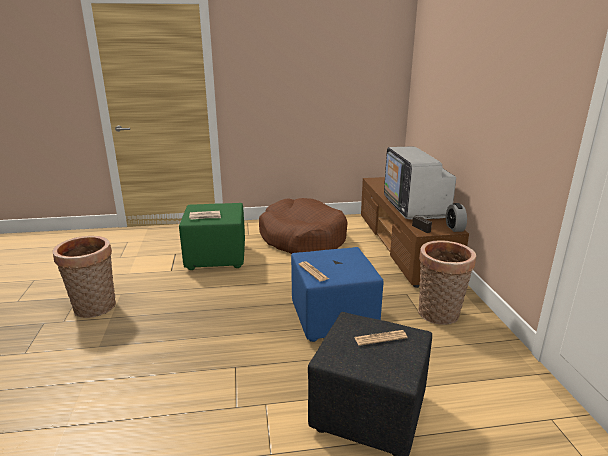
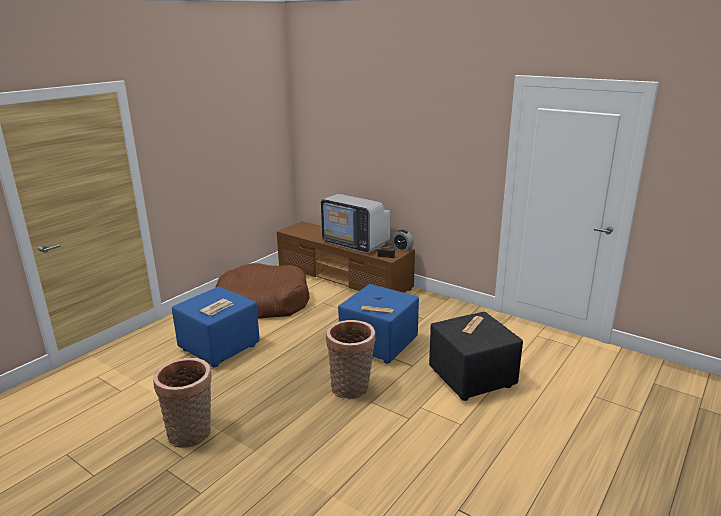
camera: 45 degrees left, 0 degrees up
(217, 257) = (219, 347): green ottoman -> blue ottoman
(439, 315) = (429, 312): basket -> basket (352, 389)

